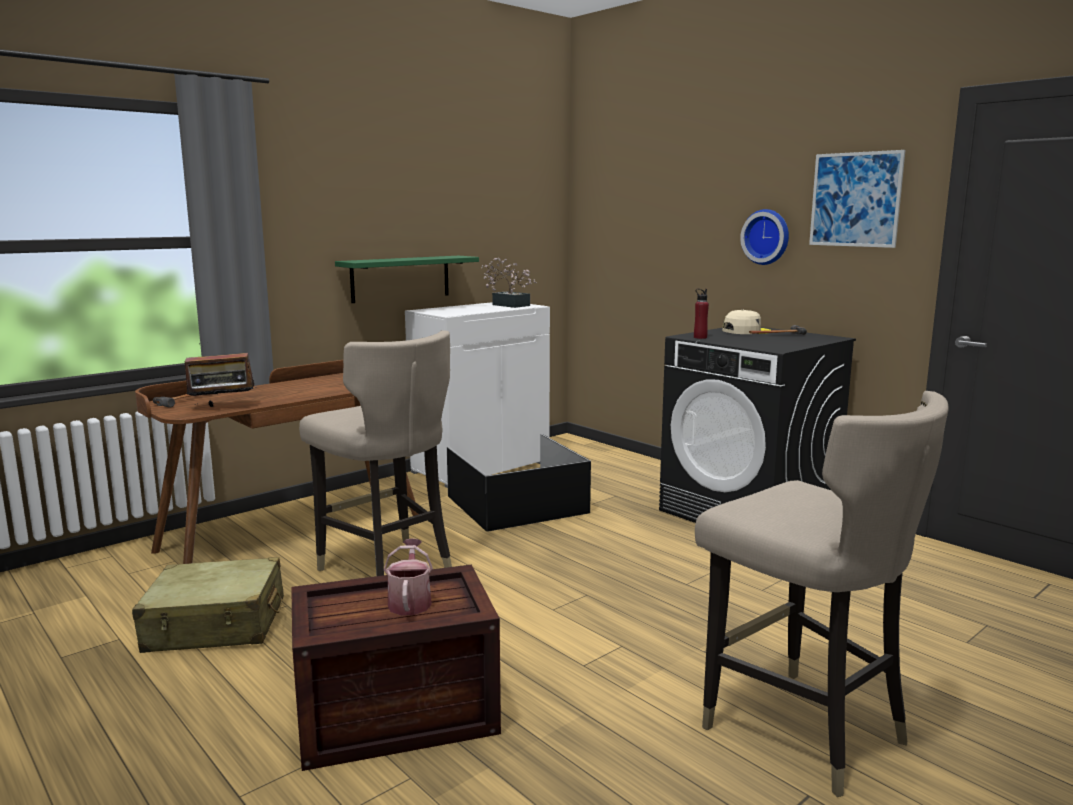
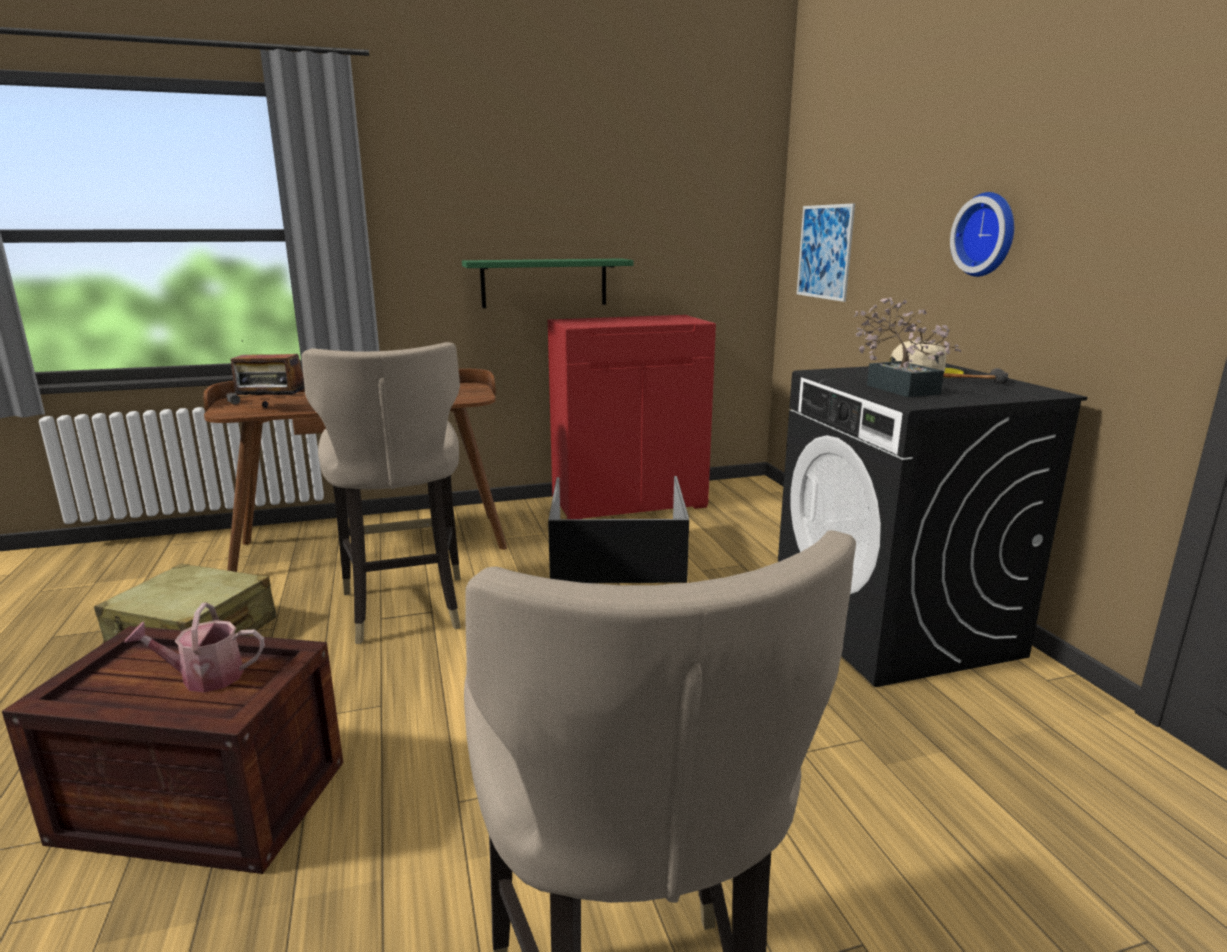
camera: 25 degrees right, 5 degrees up
(410, 601) = (204, 677): watering can -> watering can turned 120 degrees counterclockwise
(481, 466) = (629, 502): white cabinet -> red cabinet
(508, 305) = (672, 319): potted plant -> potted plant (897, 388)
(700, 337) = (835, 376): red bottle -> none
(855, 199) = (1118, 169): picture -> picture (824, 252)

